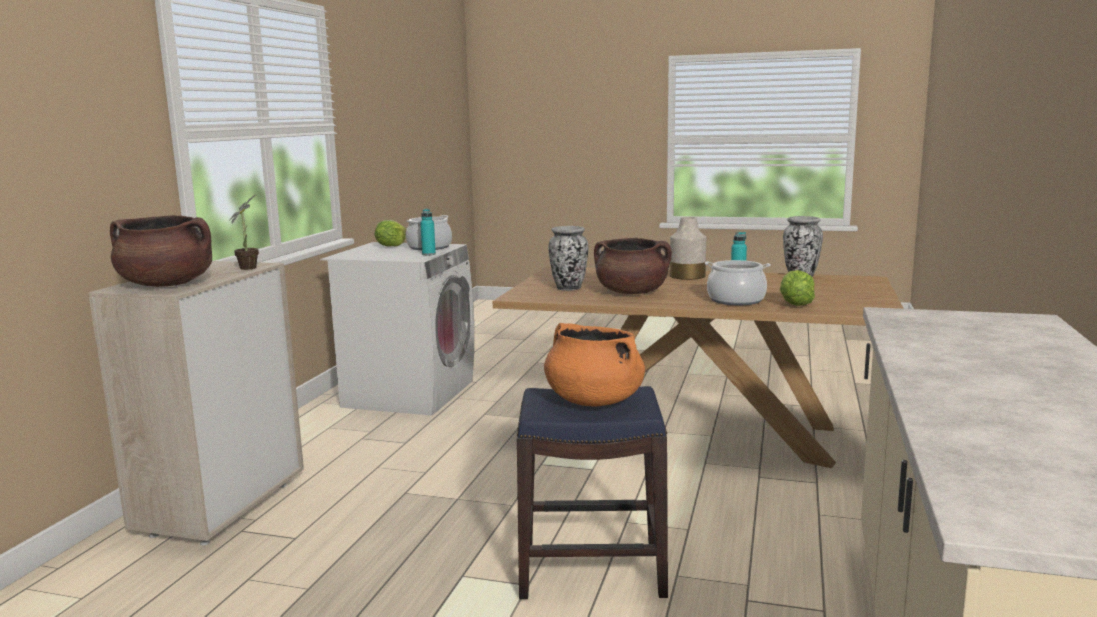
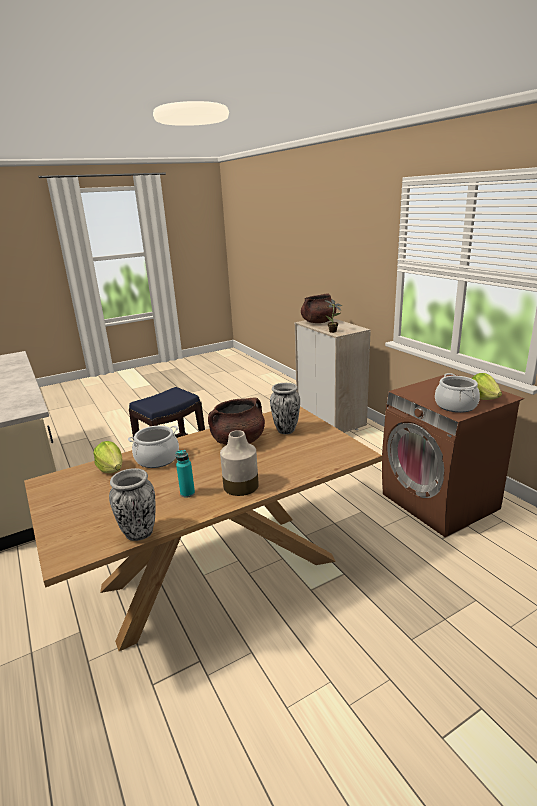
camera: 135 degrees right, 10 degrees up
(408, 393) = (442, 501): white washing machine -> brown washing machine
(428, 254) = (419, 398): turquoise bottle -> none
(593, 401) = (163, 399): orange cooking pot -> none

